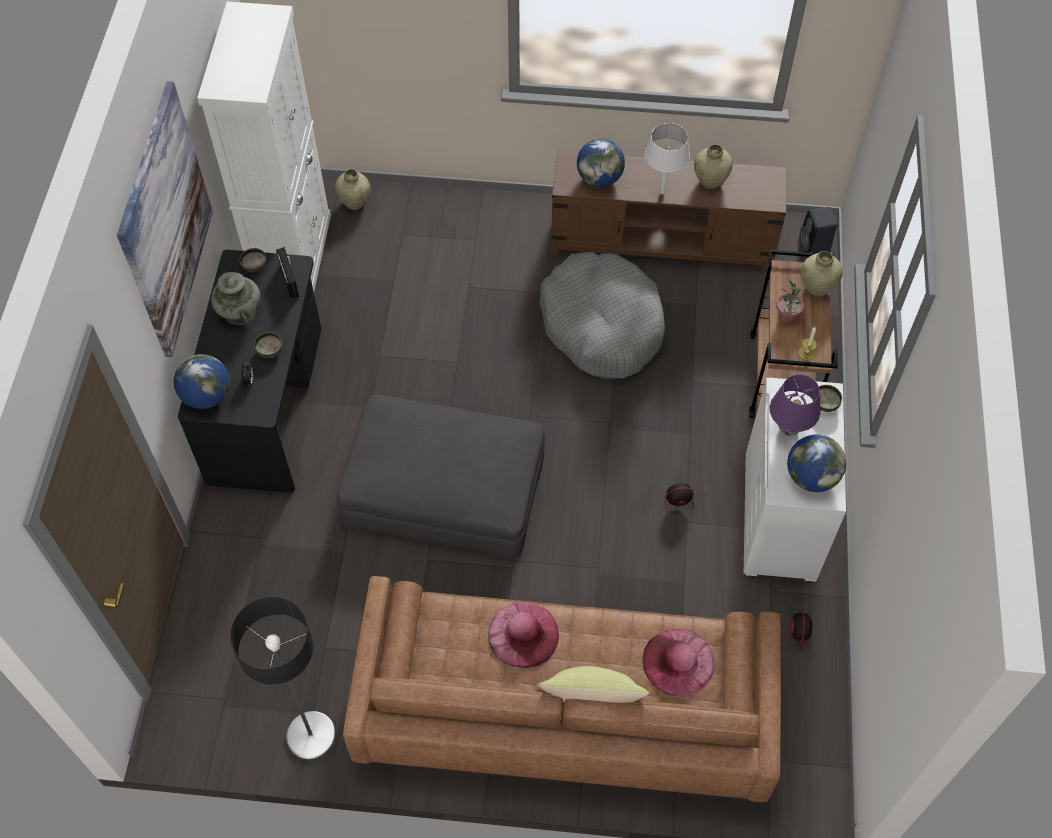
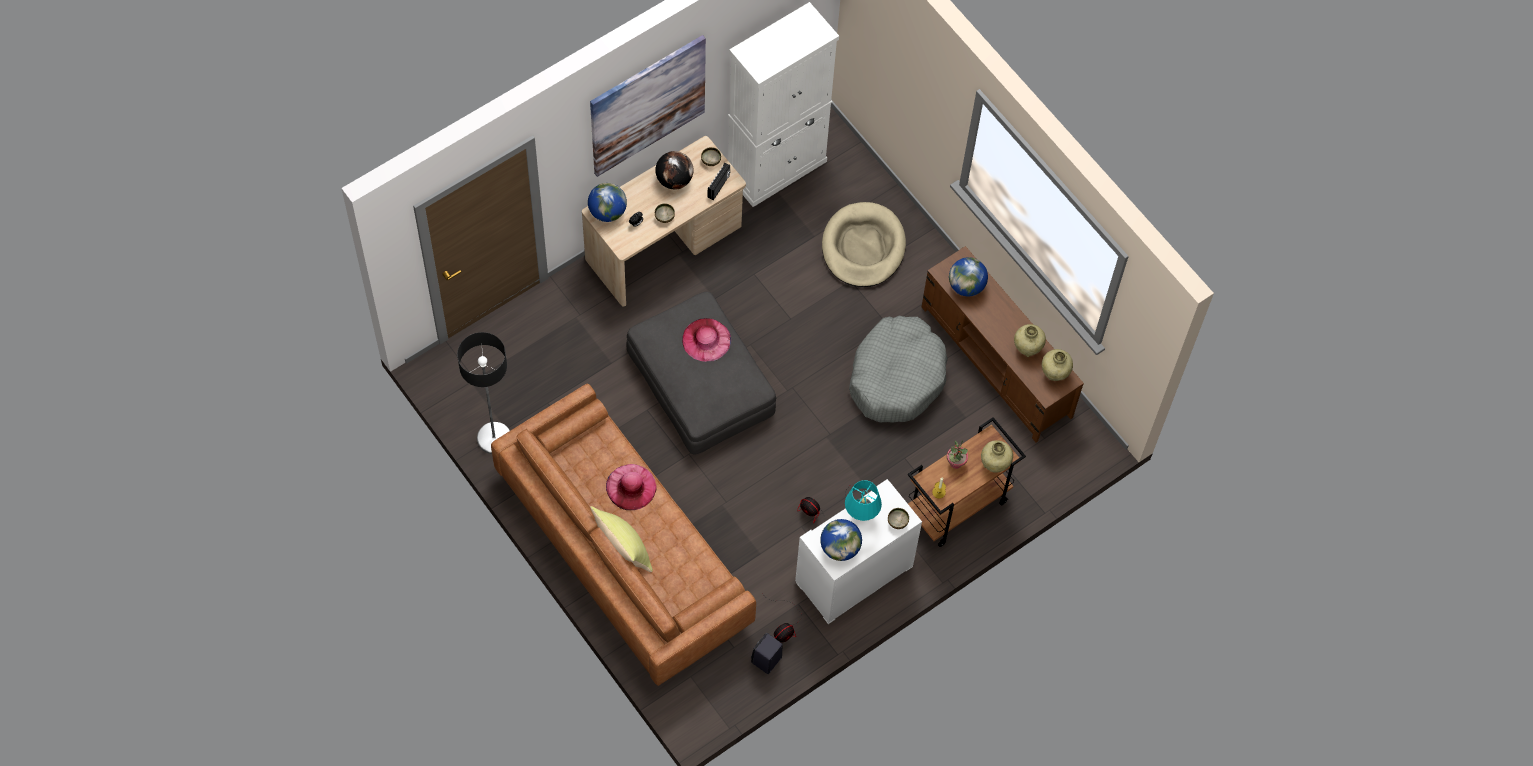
camera: 45 degrees right, 5 degrees up
(239, 311) = (674, 180): turquoise vase -> globe
(268, 404) = (664, 244): black desk -> beige desk
(355, 203) = (849, 166): beige vase -> beige vase (1054, 373)
(445, 253) = (863, 247): none -> beige dog bed
(662, 192) = (991, 328): white table lamp -> none
(678, 662) = (687, 575): pink hat -> pink hat (706, 340)
(788, 429) = (861, 514): purple table lamp -> turquoise table lamp
(814, 246) = (1083, 453): black speaker -> black speaker (766, 661)

